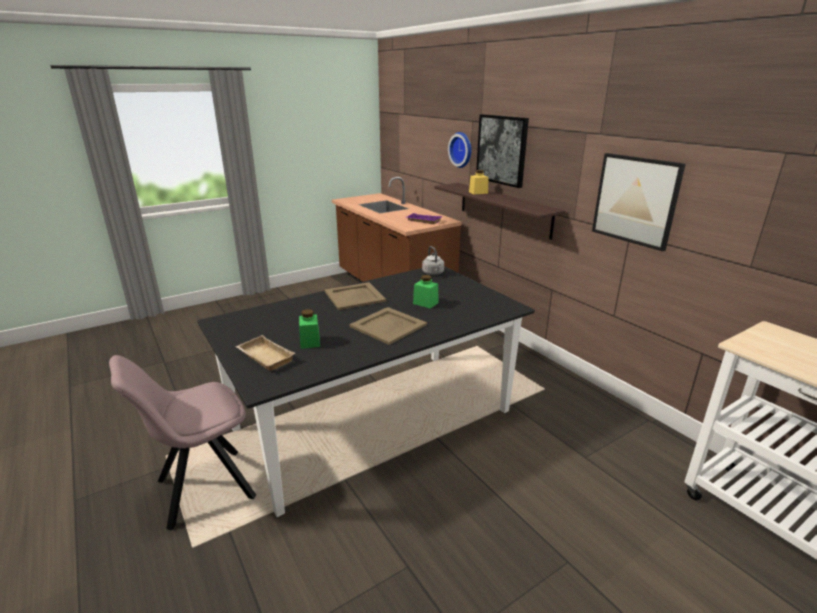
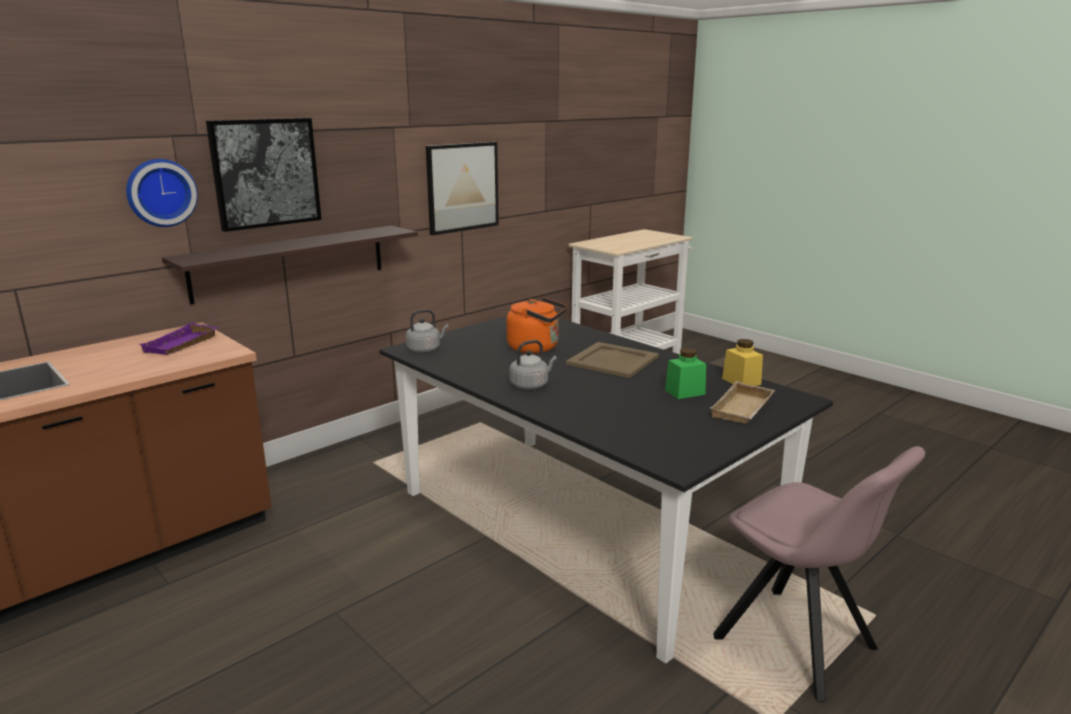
camera: 100 degrees left, 5 degrees down
(355, 296) = (531, 385): beige tray -> grey kettle
(425, 303) = (536, 348): green jar -> orange kettle
(478, 192) = (267, 247): yellow jar -> yellow jar (741, 381)

